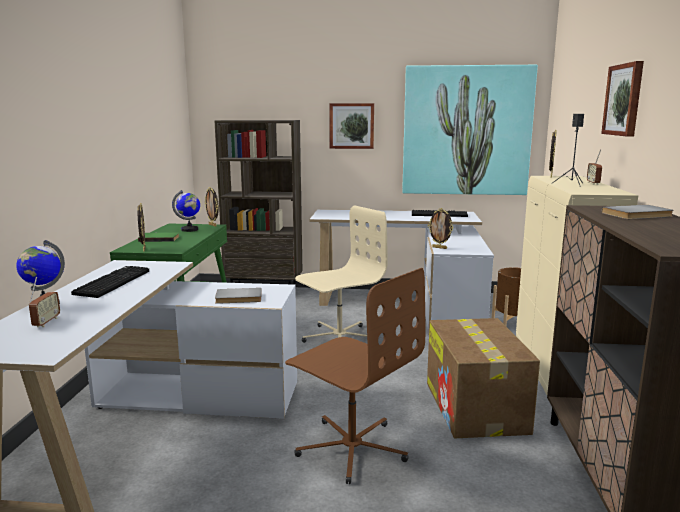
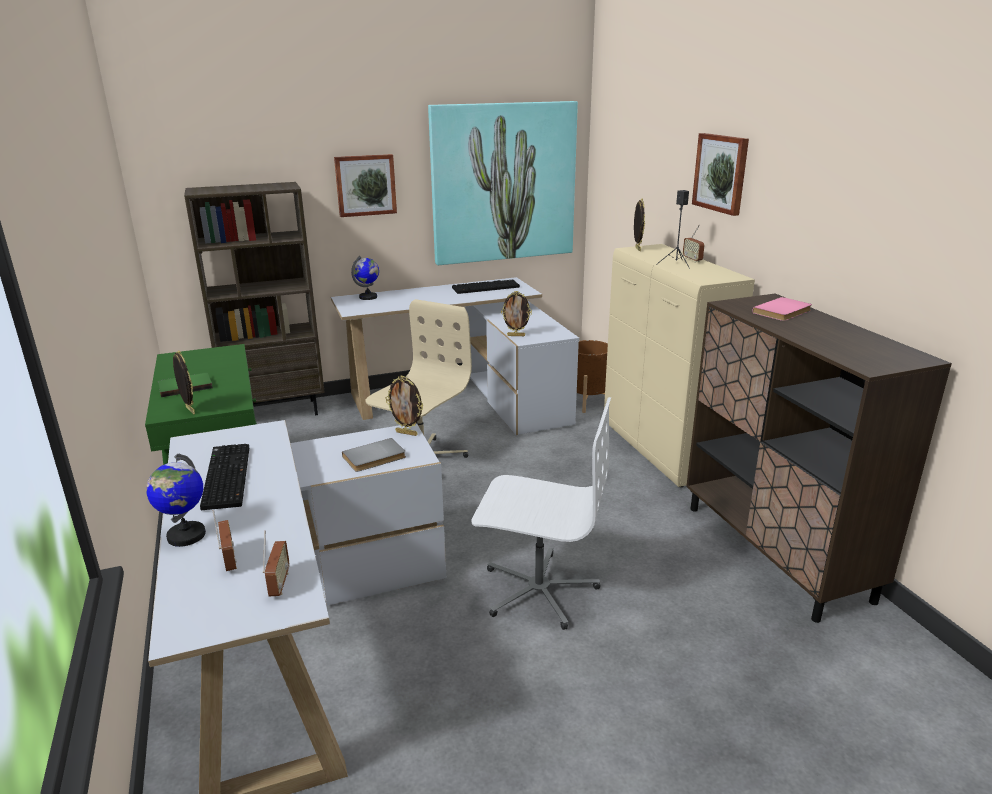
camera: 25 degrees left, 10 degrees up
(54, 340) = (279, 584): none -> radio
(190, 230) = (206, 362): globe -> globe (368, 297)
(213, 225) = (228, 348): picture frame -> picture frame (407, 433)
(352, 448) = (538, 589): brown office chair -> white office chair
(476, 408) = (619, 511): cardboard box -> none
(638, 215) = (784, 312): grey book -> pink book

